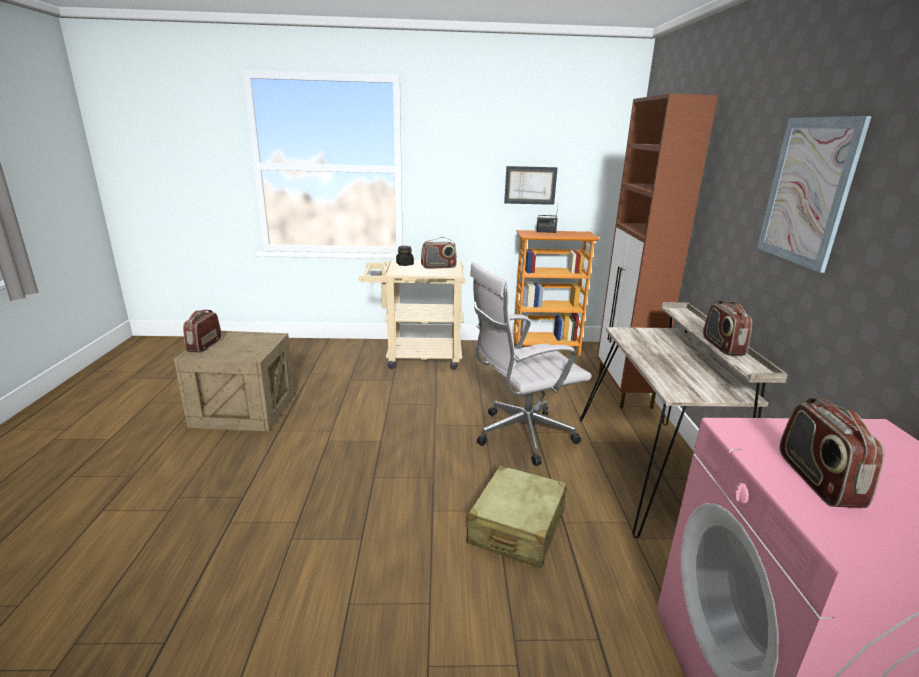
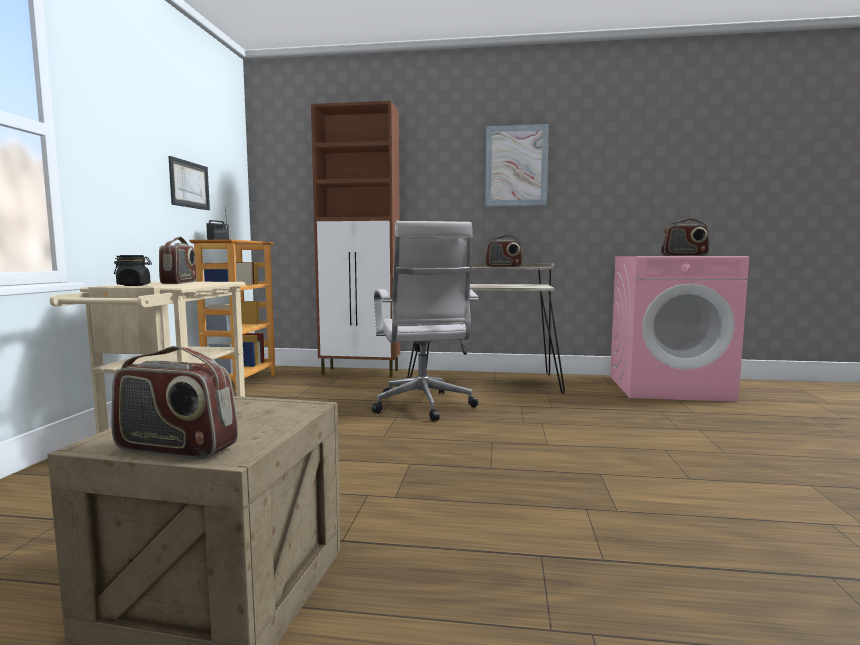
camera: 80 degrees left, 15 degrees down
(516, 528) = (562, 419): beige suitcase -> none

